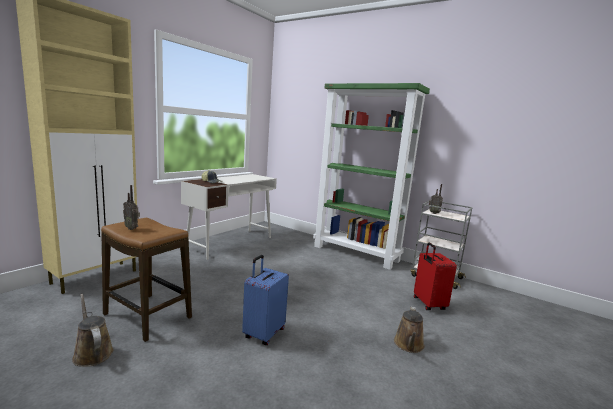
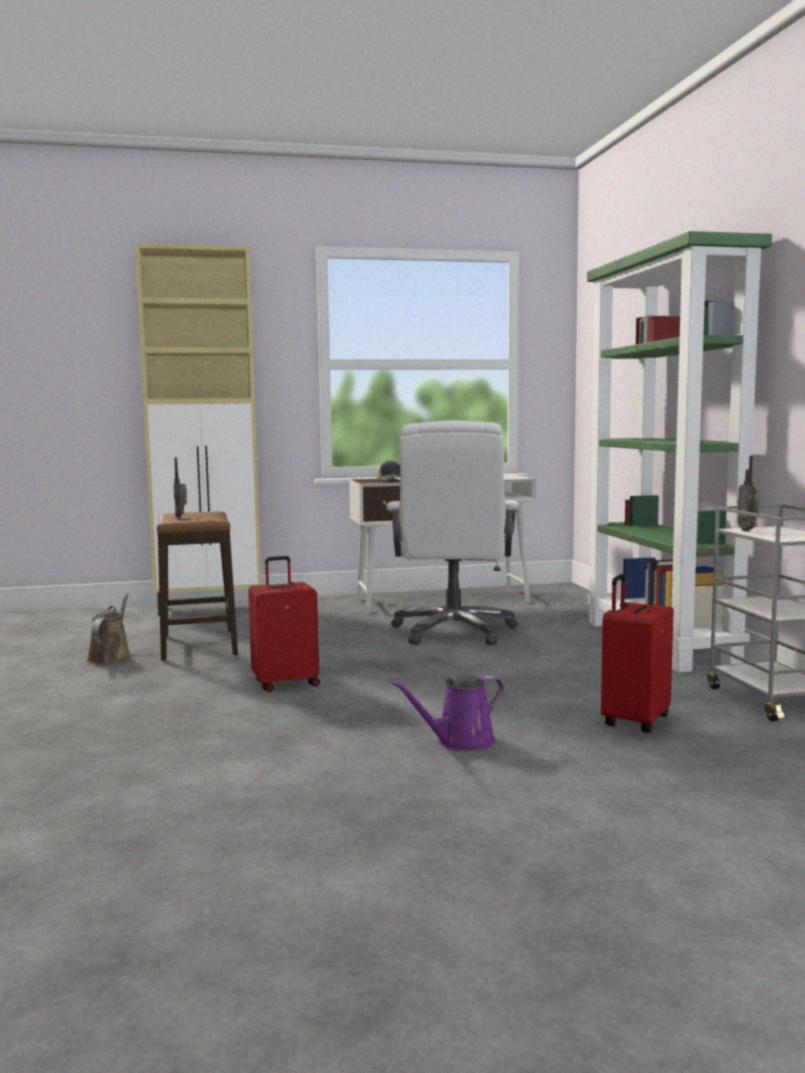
camera: 45 degrees right, 5 degrees down
(263, 333) = (286, 683): blue suitcase -> red suitcase
(273, 265) = (454, 632): none -> white office chair
(409, 345) = (460, 742): brown watering can -> purple watering can

